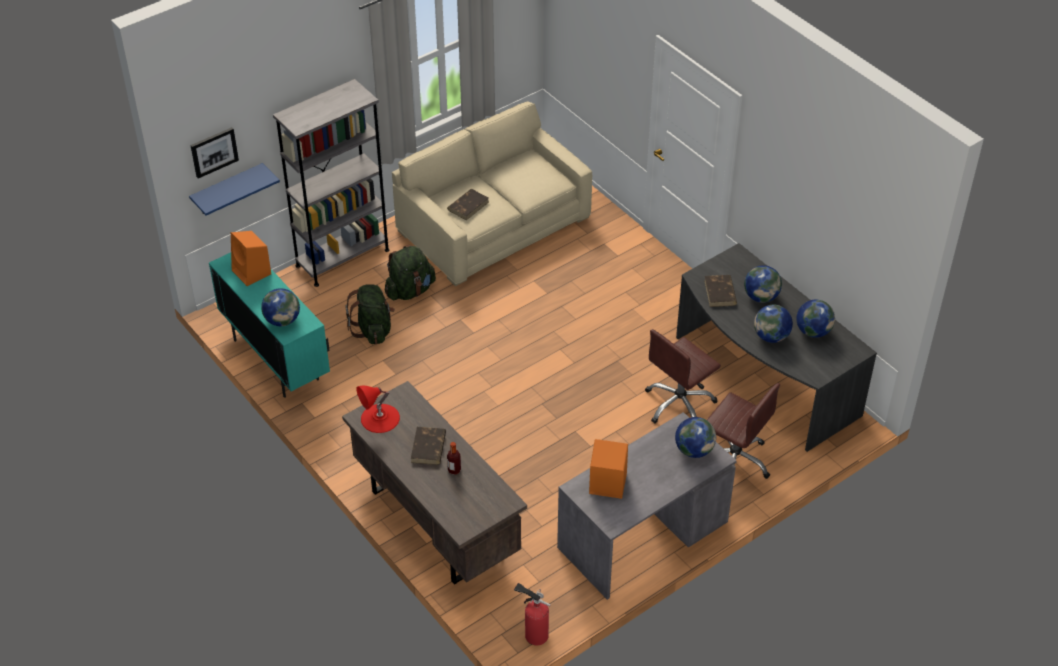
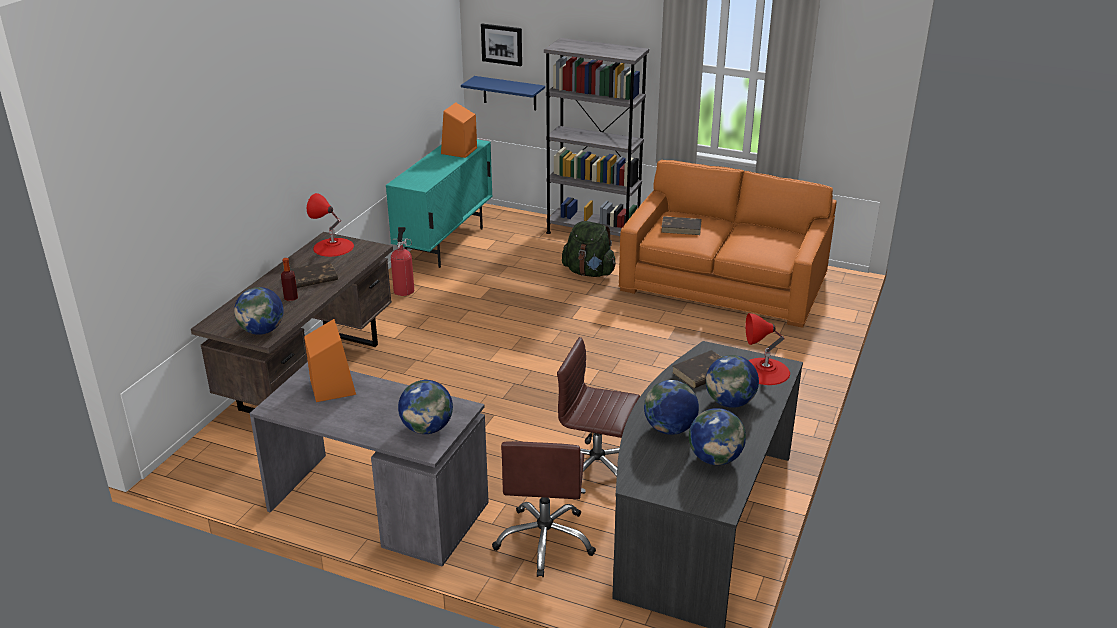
camera: 60 degrees right, 15 degrees down
(282, 320) = (414, 176): globe -> globe (262, 331)
(373, 330) = (522, 272): green backpack -> none
(493, 224) = (724, 283): beige sofa -> orange sofa
(534, 634) = (195, 478): fire extinguisher -> fire extinguisher (404, 289)
(738, 264) = (765, 371): none -> red table lamp

